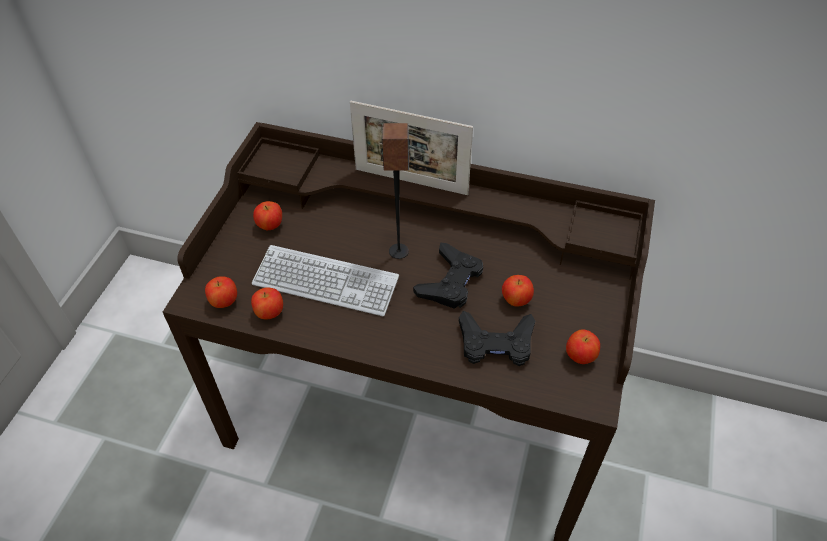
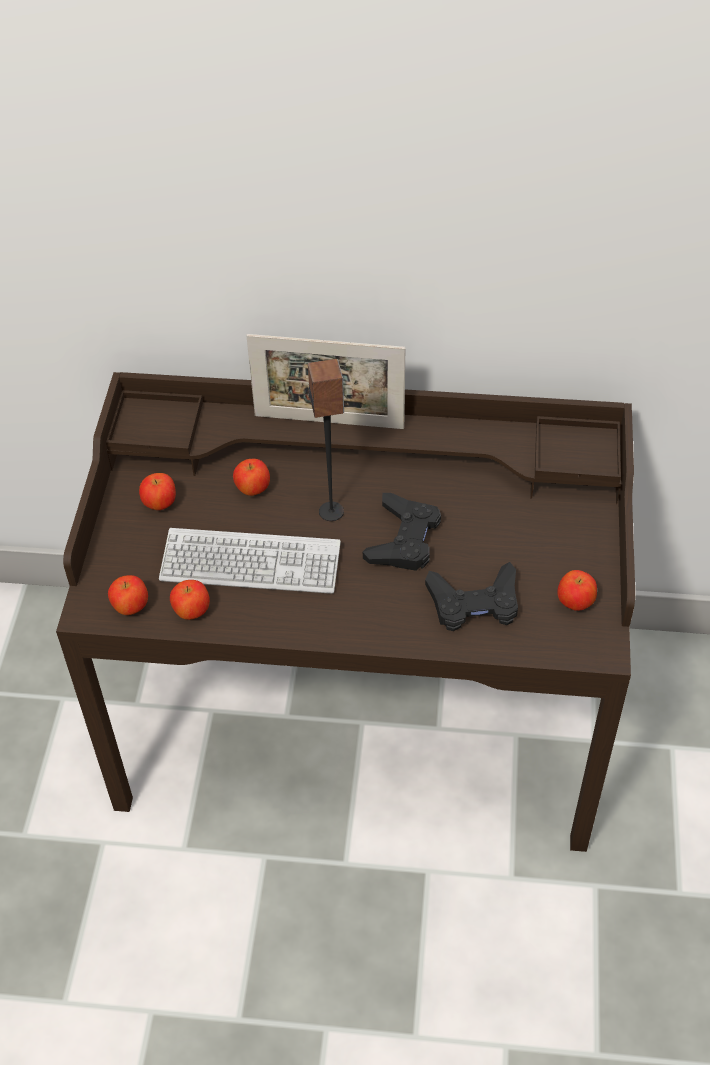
camera: 10 degrees left, 0 degrees up
(515, 300) = (487, 549): apple -> apple (252, 489)

